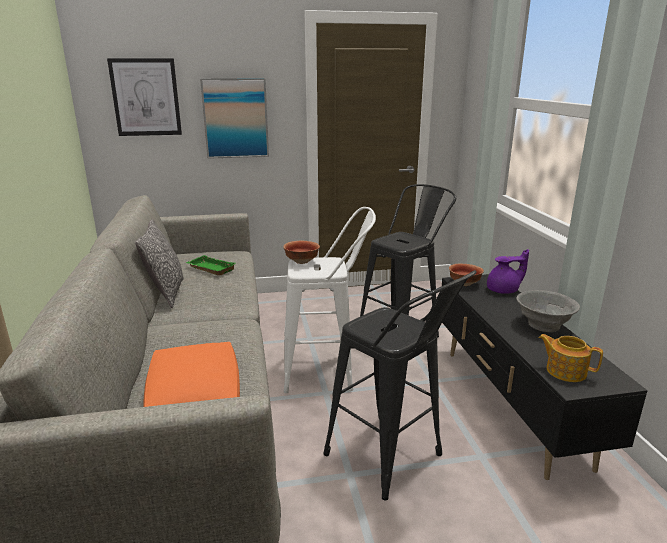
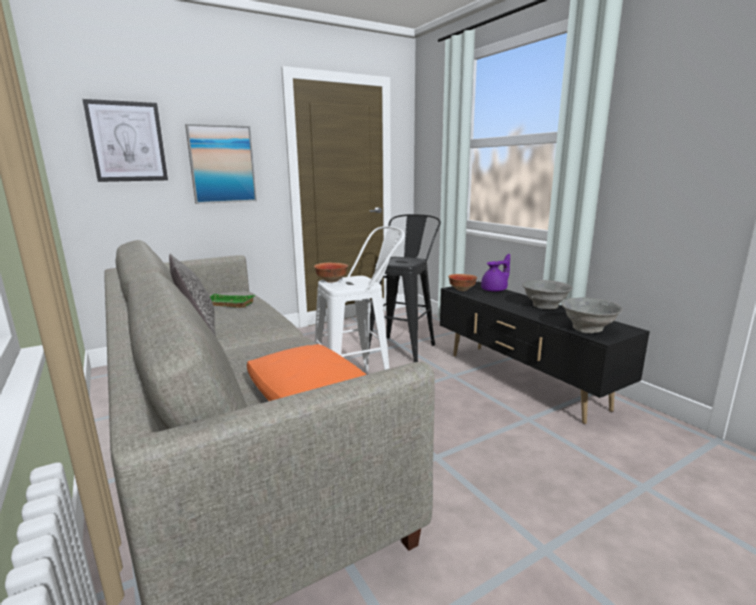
camera: 20 degrees left, 5 degrees down
(392, 461) = (463, 439): black stool -> none
(565, 371) = (588, 329): teapot -> grey bowl

